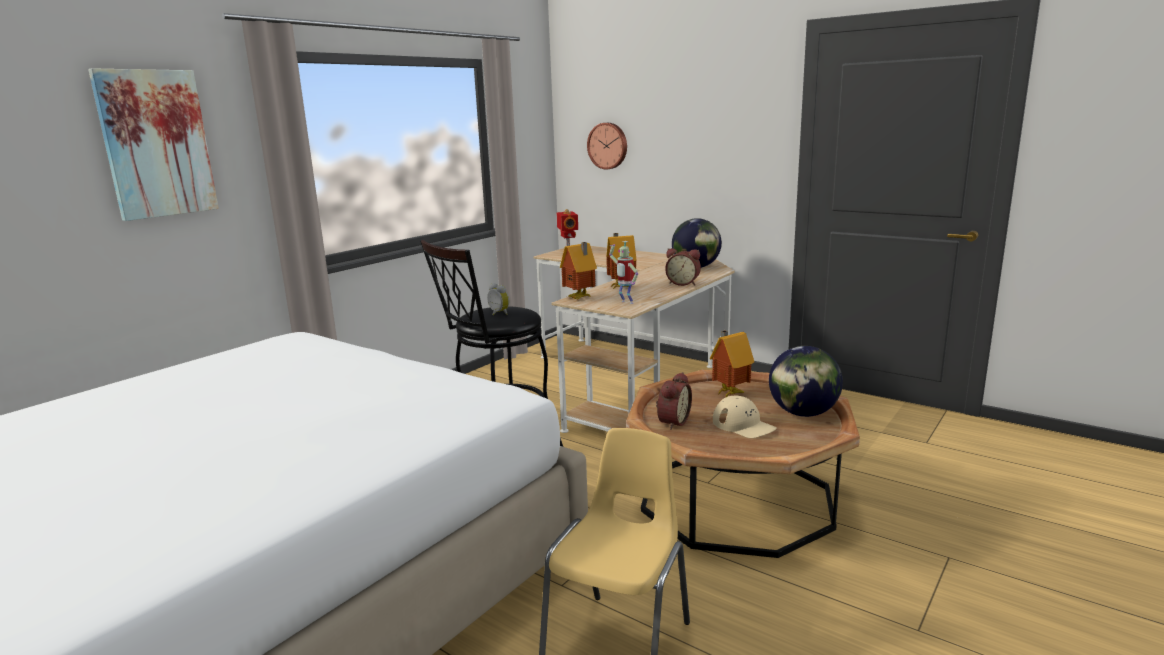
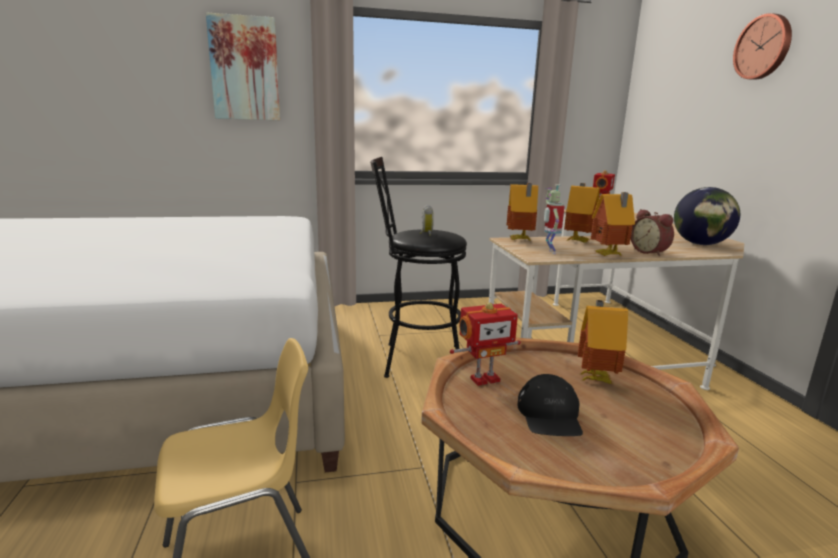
camera: 40 degrees right, 0 degrees up
(608, 146) = (668, 110): wall clock -> wall clock (763, 47)
(667, 294) = (609, 255): none -> toy house
(672, 422) = (484, 379): alarm clock -> toy robot
(743, 425) = (550, 415): beige cap -> black cap
(802, 413) = (648, 437): globe -> none

